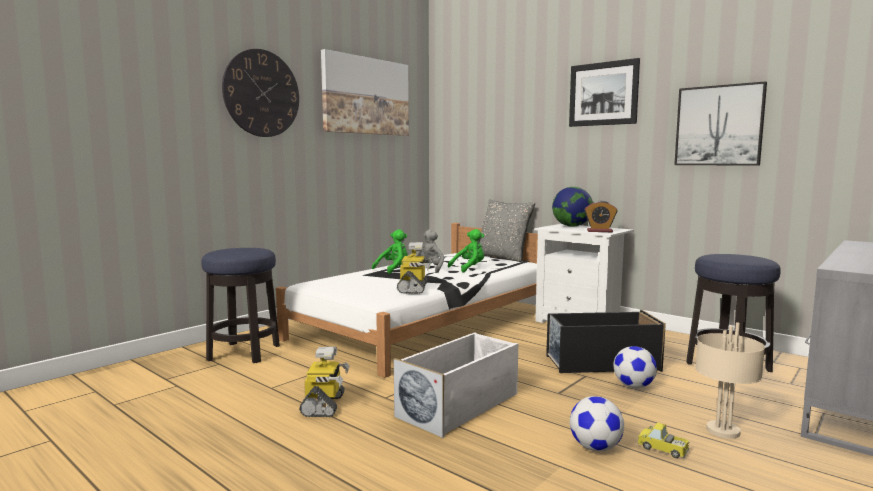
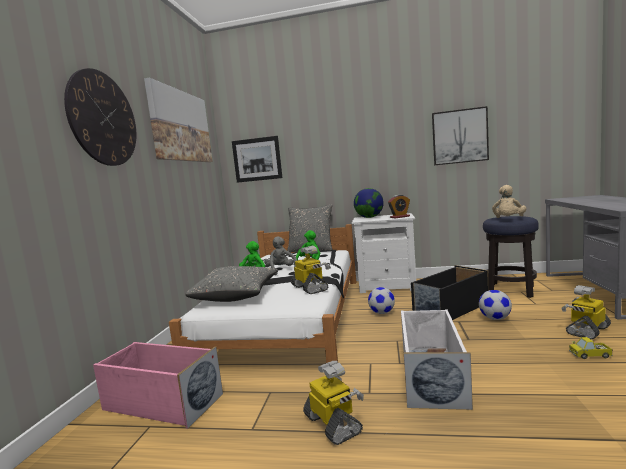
camera: 30 degrees left, 0 degrees up
(244, 353) = (161, 402): stool -> pink storage box
(348, 280) = (236, 296): none -> grey pillow
(595, 448) = (562, 370): football -> football (382, 313)
(603, 94) = (375, 119): picture -> picture (257, 159)
(723, 431) = (587, 330): beige table lamp -> toy robot
(725, 258) = (508, 219): none -> beige plush toy

